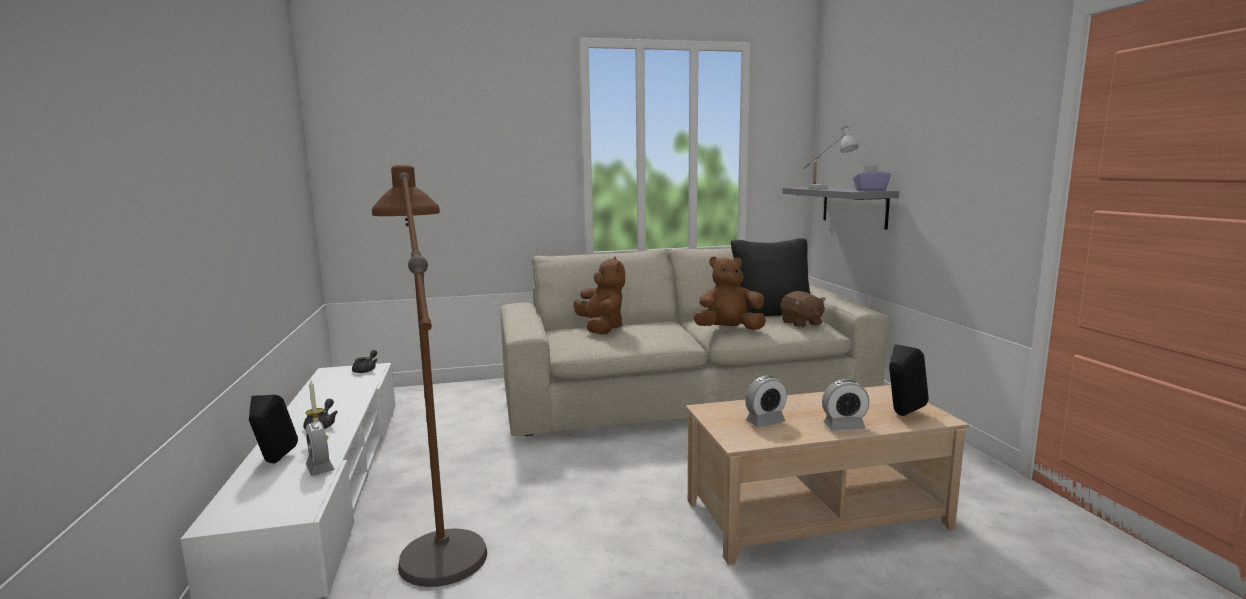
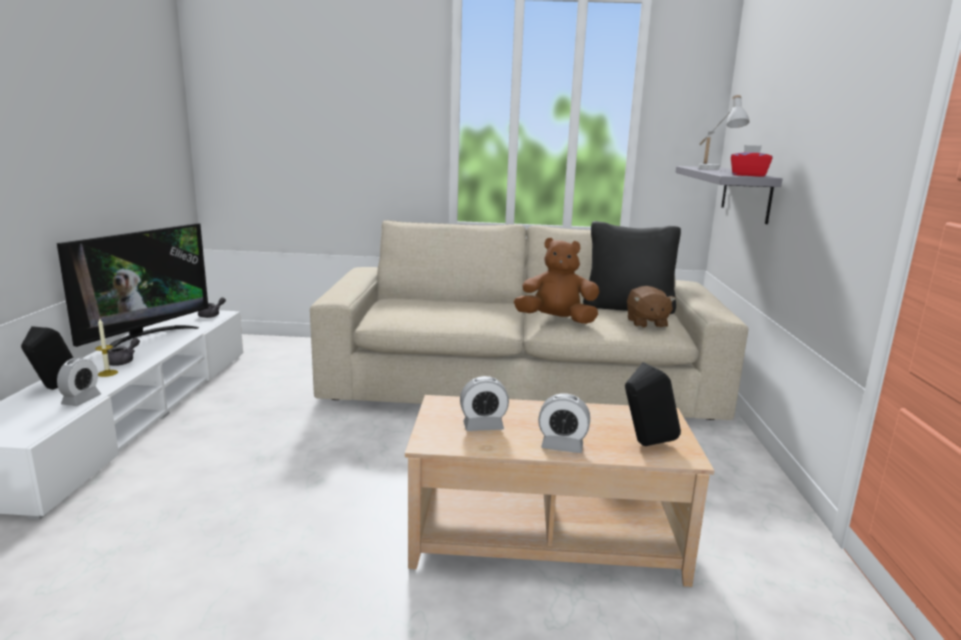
camera: 15 degrees right, 5 degrees up
(318, 400) = (145, 338): none -> television
(320, 468) = (81, 400): alarm clock -> alarm clock turned 150 degrees counterclockwise
(437, 527) = (183, 472): brown floor lamp -> none
(601, 329) = (429, 302): brown plush toy -> none
(870, 190) = (748, 175): purple tissue box -> red tissue box

